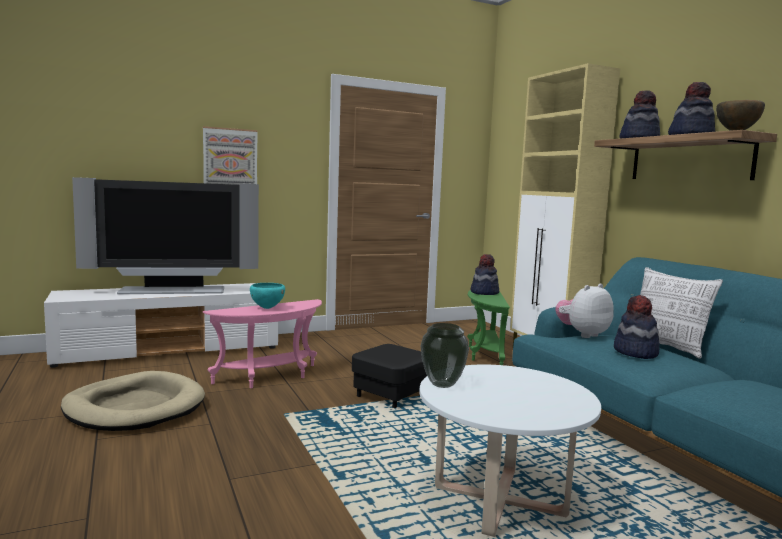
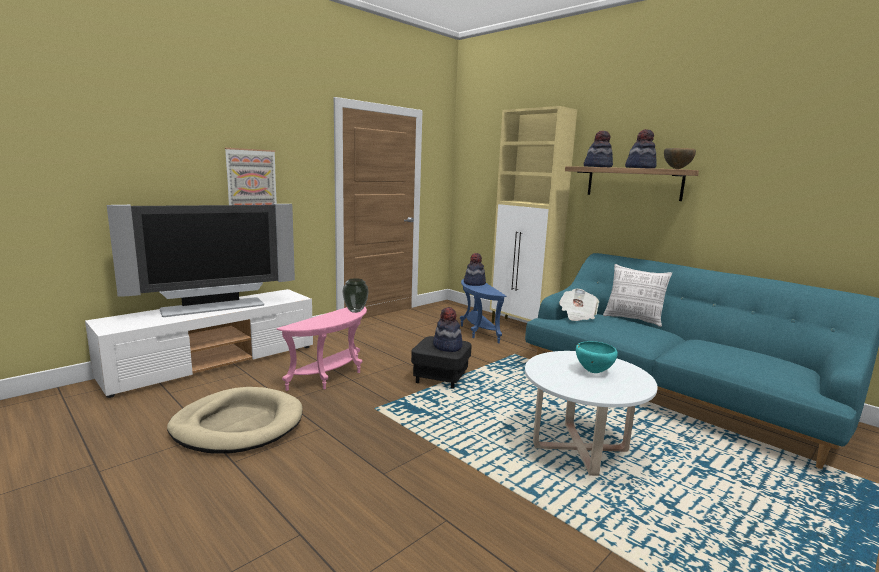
camera: 20 degrees left, 5 degrees up
(267, 308) = (329, 318): turquoise bowl -> turquoise bowl (593, 372)
(443, 384) = (544, 374): vase -> vase (356, 311)
(484, 354) = (476, 331): green side table -> blue side table
(582, 334) = (577, 315): plush toy -> newspaper
(635, 352) = (623, 327): hat -> hat (447, 347)

